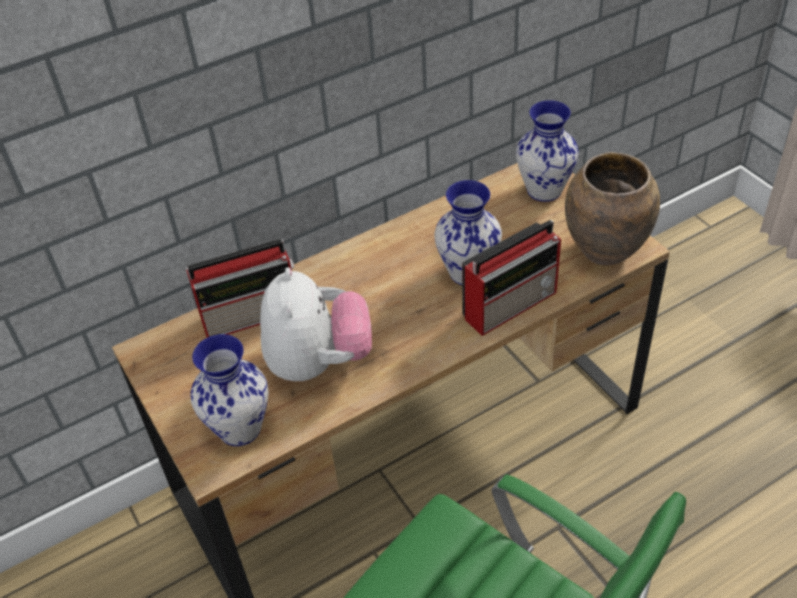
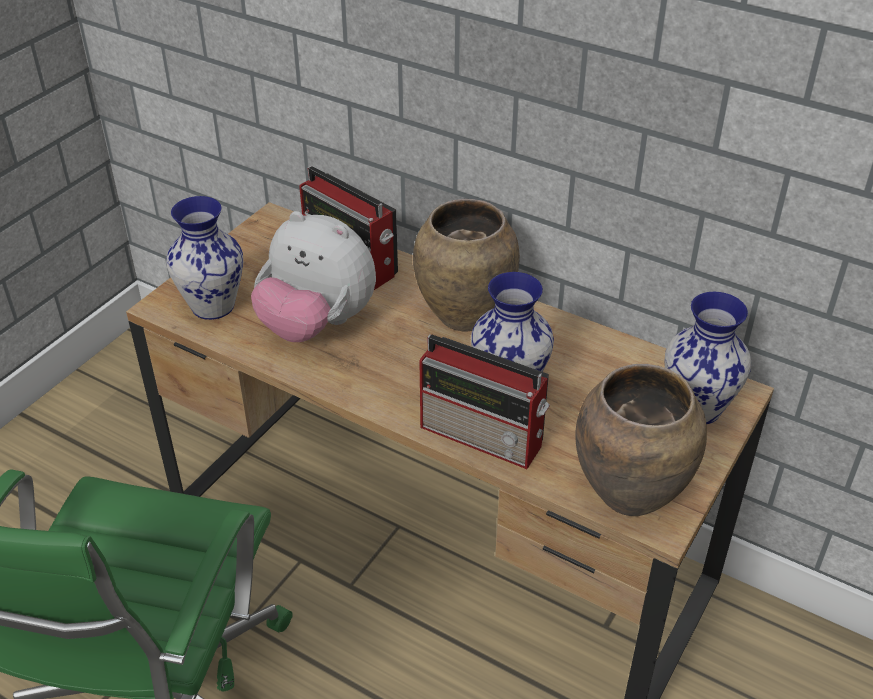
camera: 60 degrees right, 5 degrees down
(318, 362) = (317, 325): plush toy -> plush toy turned 60 degrees clockwise
(372, 270) = (463, 316): none -> brown vase

